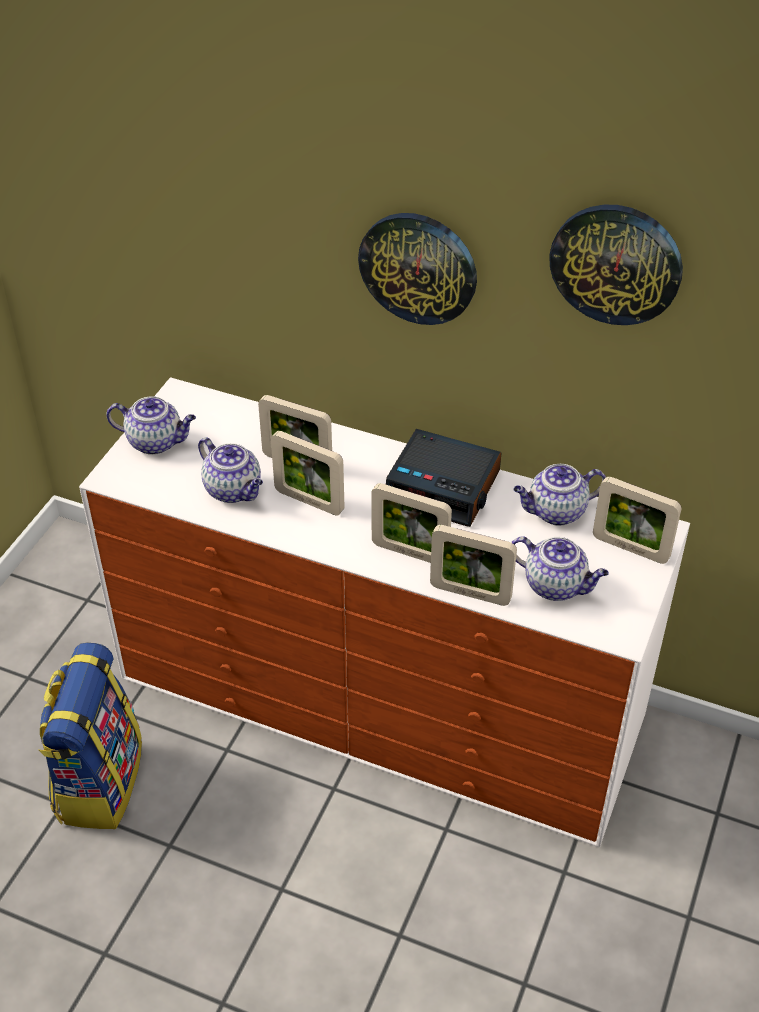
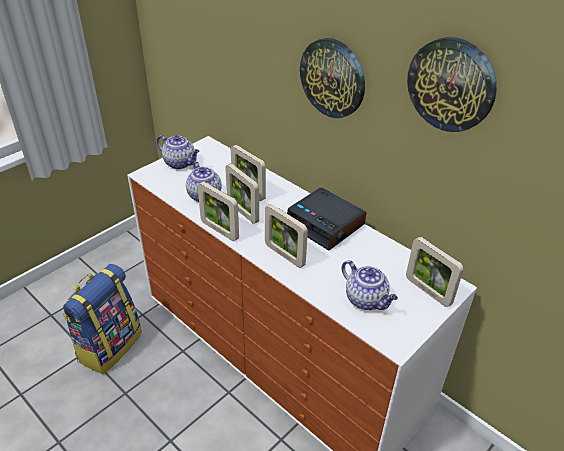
camera: 20 degrees right, 5 degrees down
(470, 593) = (308, 289): picture frame -> picture frame (219, 230)
(555, 512) = (388, 257): teapot -> none

